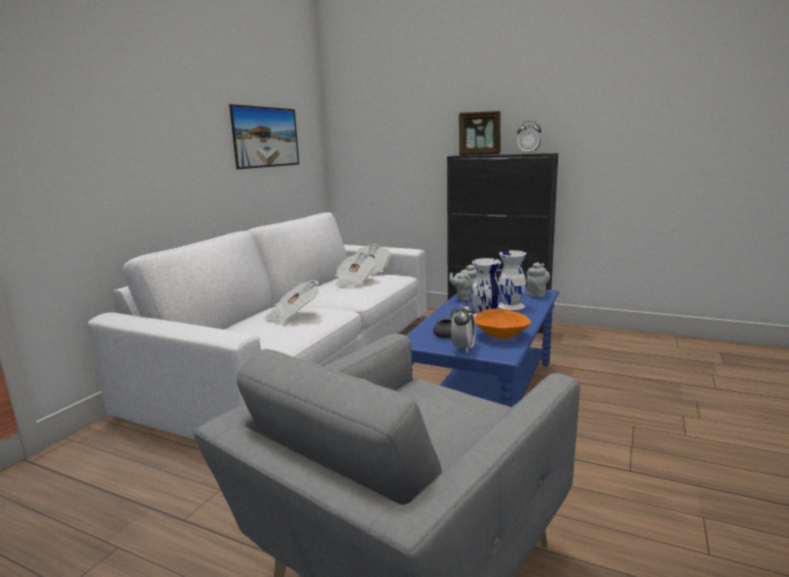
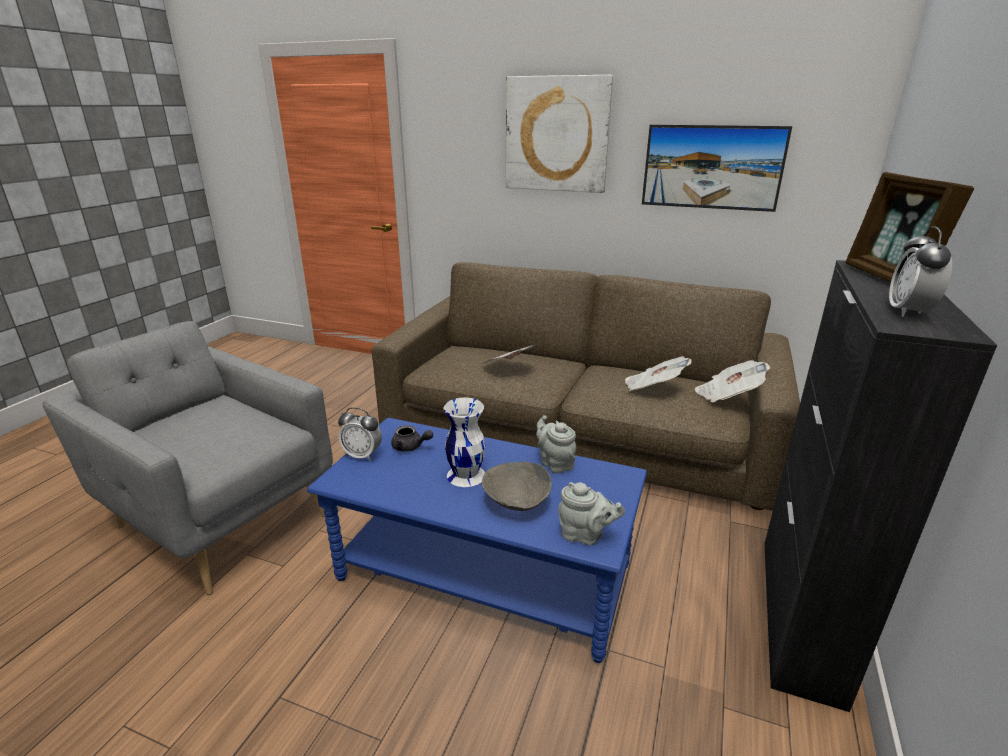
camera: 85 degrees right, 10 degrees up
(166, 110) = (557, 135): none -> picture
(302, 358) = (577, 429): white sofa -> brown sofa
(502, 336) = (391, 483): orange bowl -> none
(511, 305) = (517, 501): white vase -> grey bowl

